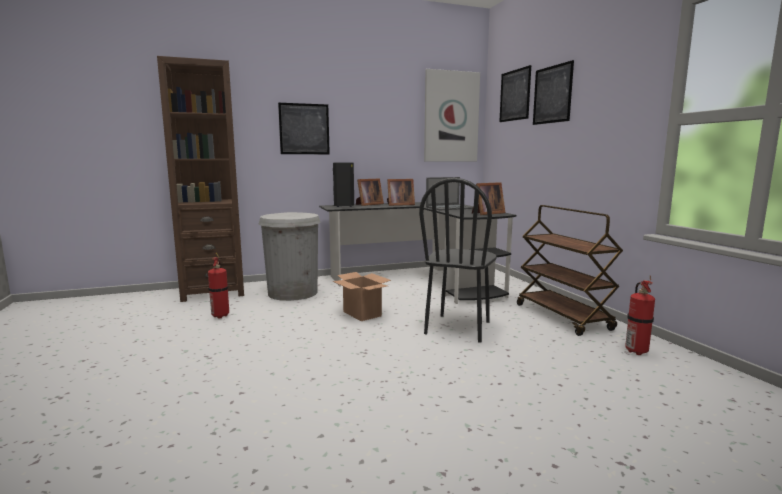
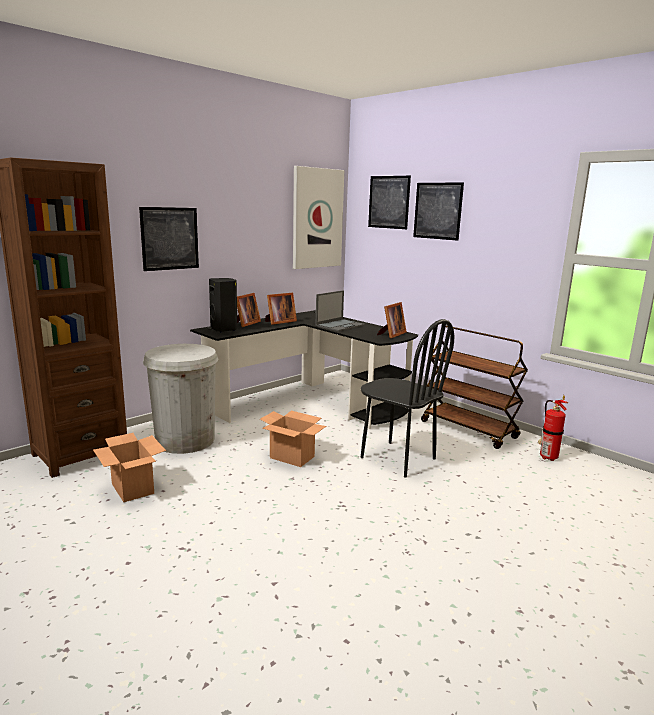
camera: 25 degrees left, 5 degrees up
(221, 315) = (133, 489): fire extinguisher -> cardboard box
(458, 328) = (397, 458): black chair -> black chair turned 45 degrees counterclockwise

